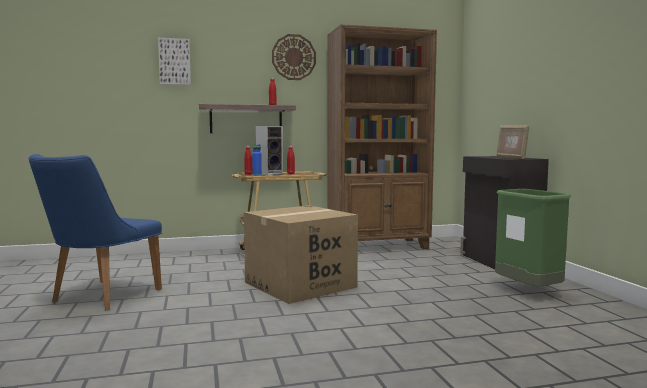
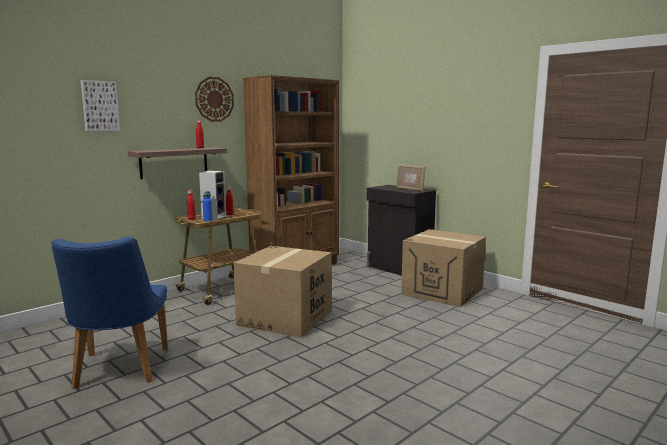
camera: 30 degrees left, 5 degrees up
(528, 291) = (442, 291): green trash can -> cardboard box

